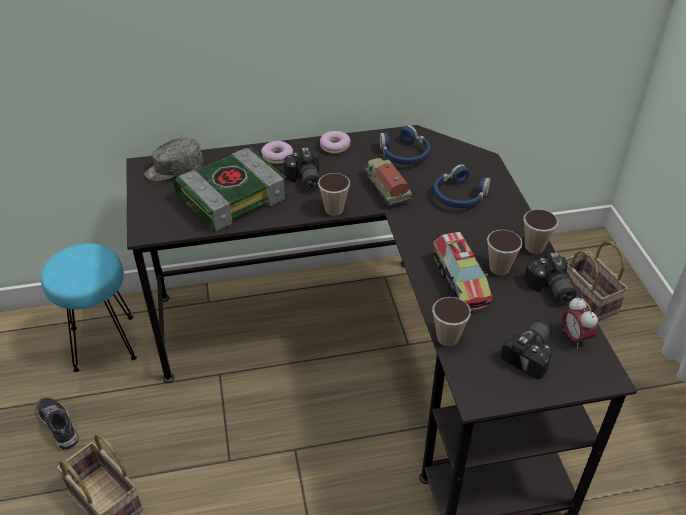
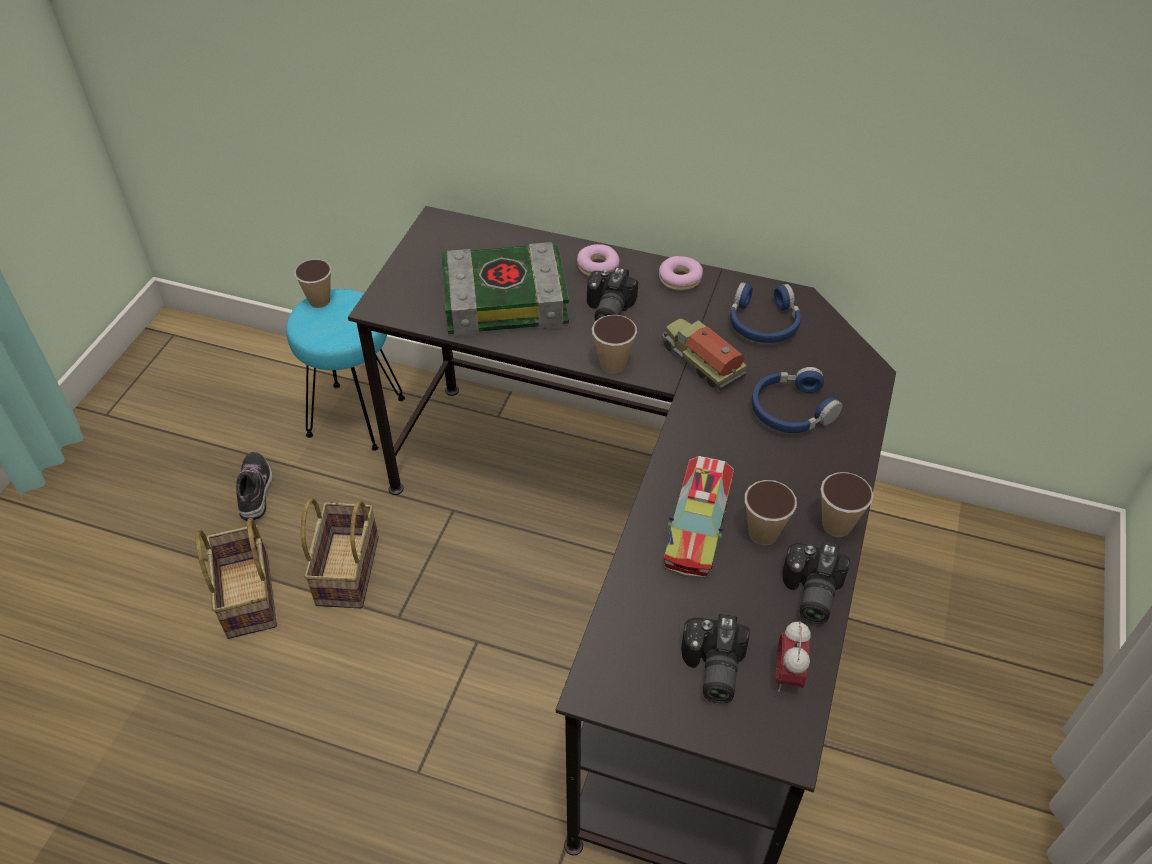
camera: 30 degrees right, 5 degrees up
(174, 170) = (466, 240): grey cap -> none
(386, 188) = (701, 361): toy truck -> toy truck turned 45 degrees counterclockwise
(447, 337) = (620, 594): cup -> cup (319, 301)
(532, 354) = (710, 669): camera -> camera turned 120 degrees clockwise
(584, 298) = (994, 627): basket -> basket (346, 568)

